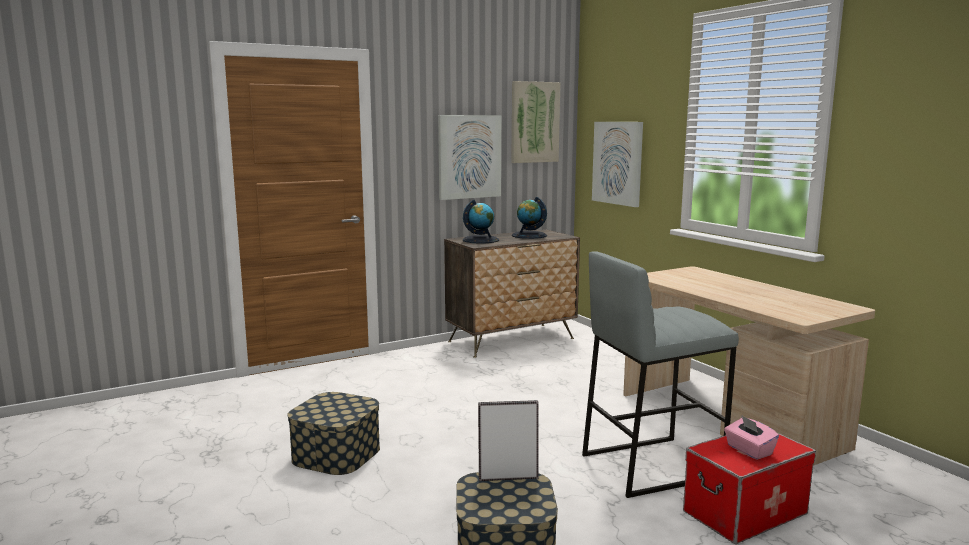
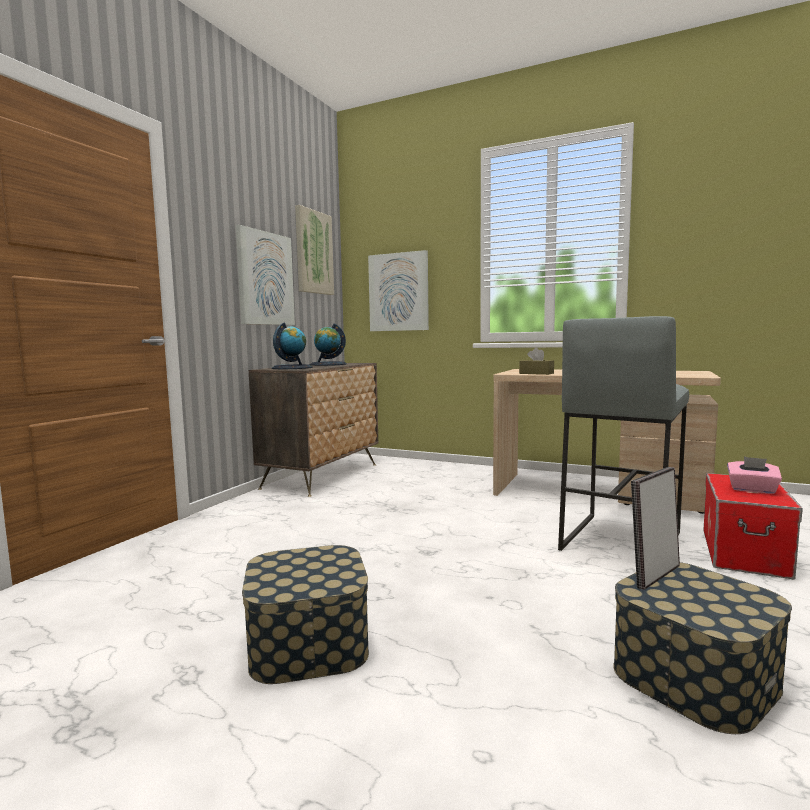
camera: 35 degrees left, 5 degrees down
(668, 281) = (536, 373): none -> brown tissue box

